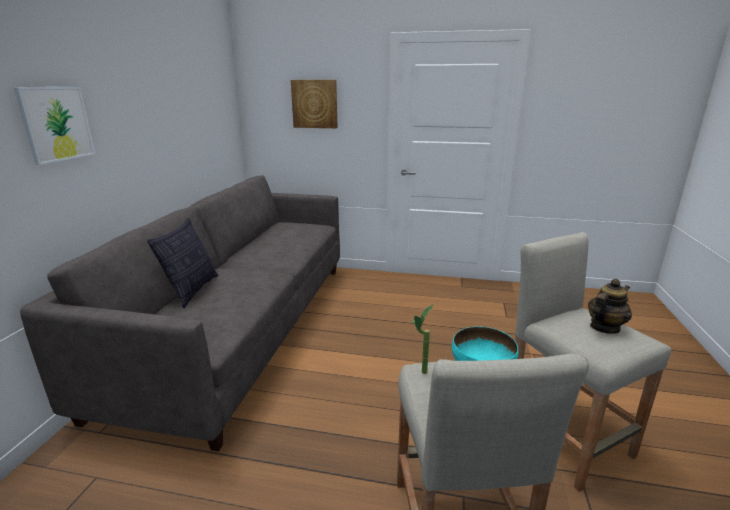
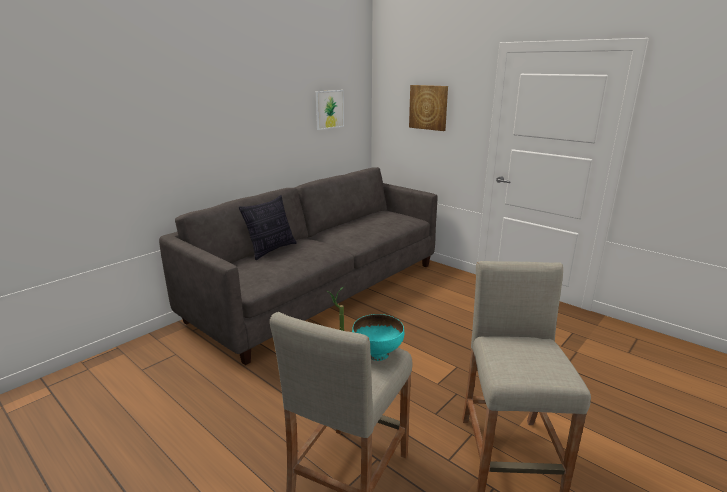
camera: 30 degrees right, 0 degrees up
(56, 124) = (201, 122): picture -> picture (329, 109)
(604, 327) = (537, 357): teapot -> none

